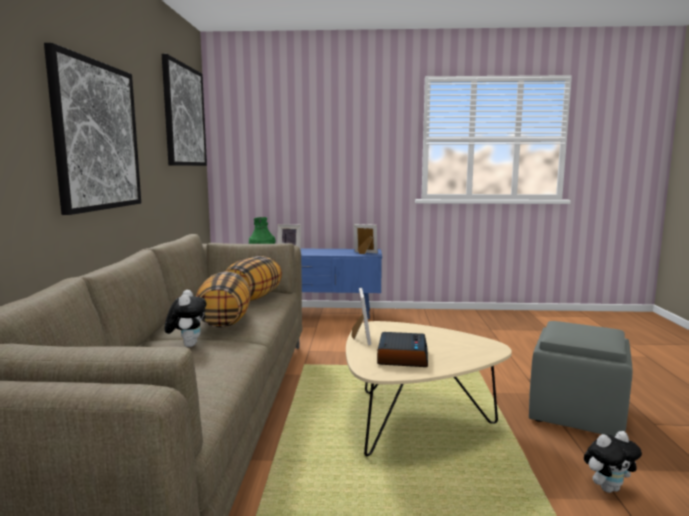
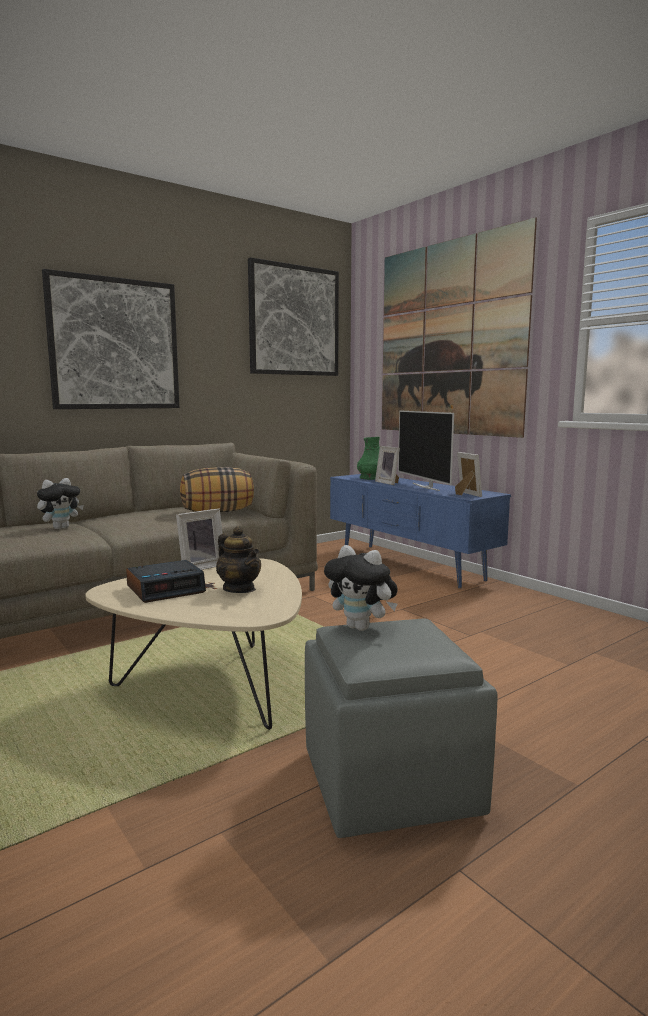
camera: 50 degrees right, 0 degrees up
(224, 321) = (133, 521): pillow -> none
(319, 141) = (449, 339): none -> picture
(323, 252) = (426, 487): none -> television
(432, 341) = (239, 589): none -> teapot
(608, 488) = (171, 852): plush toy -> plush toy (362, 627)

